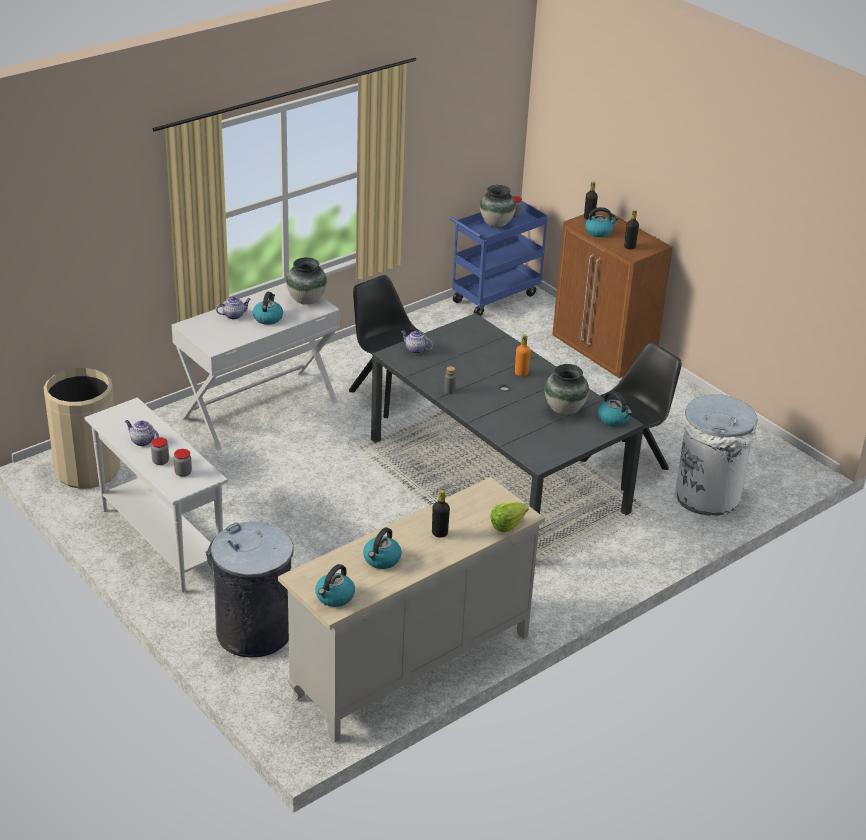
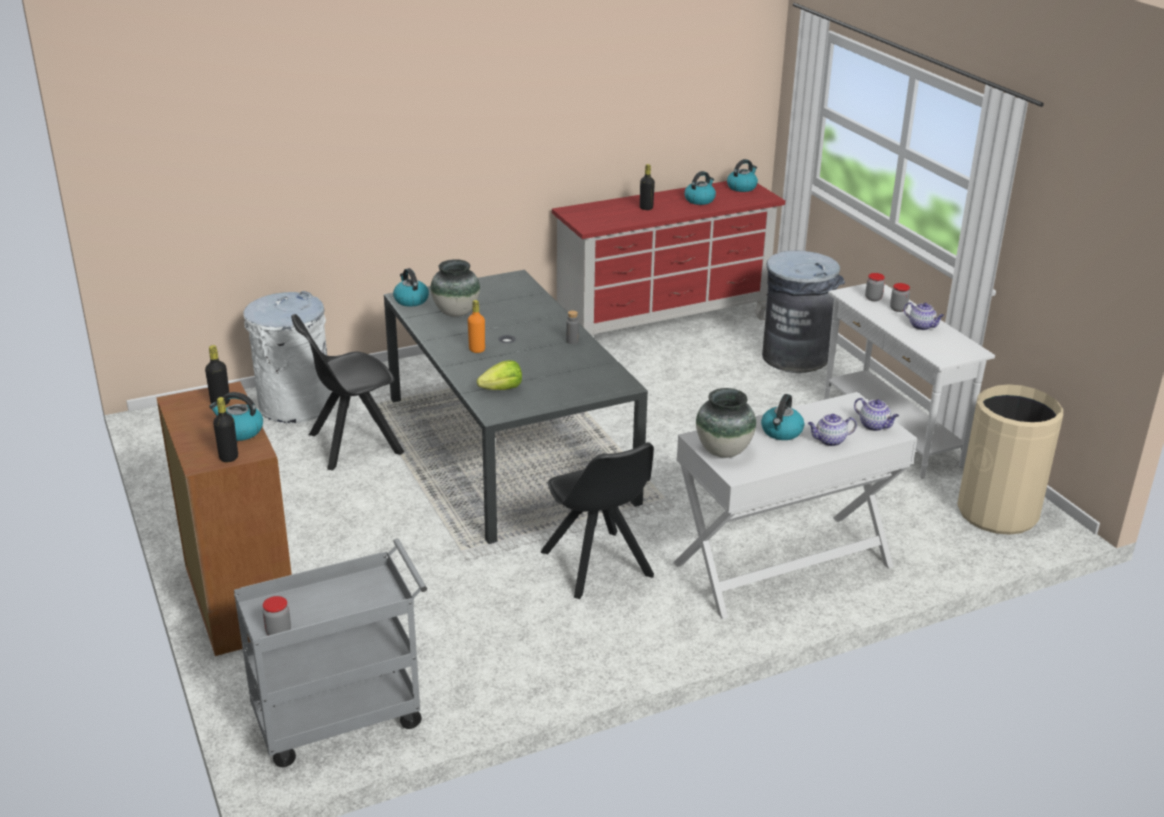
camera: 165 degrees left, 5 degrees down
(409, 665) = (664, 325): beige dresser -> red dresser
(415, 349) = (591, 388): teapot -> teapot (874, 426)
(493, 299) = (343, 724): blue cart -> grey cart
(496, 224) = (330, 613): vase -> none
(507, 525) = (586, 207): lettuce -> lettuce (502, 389)

